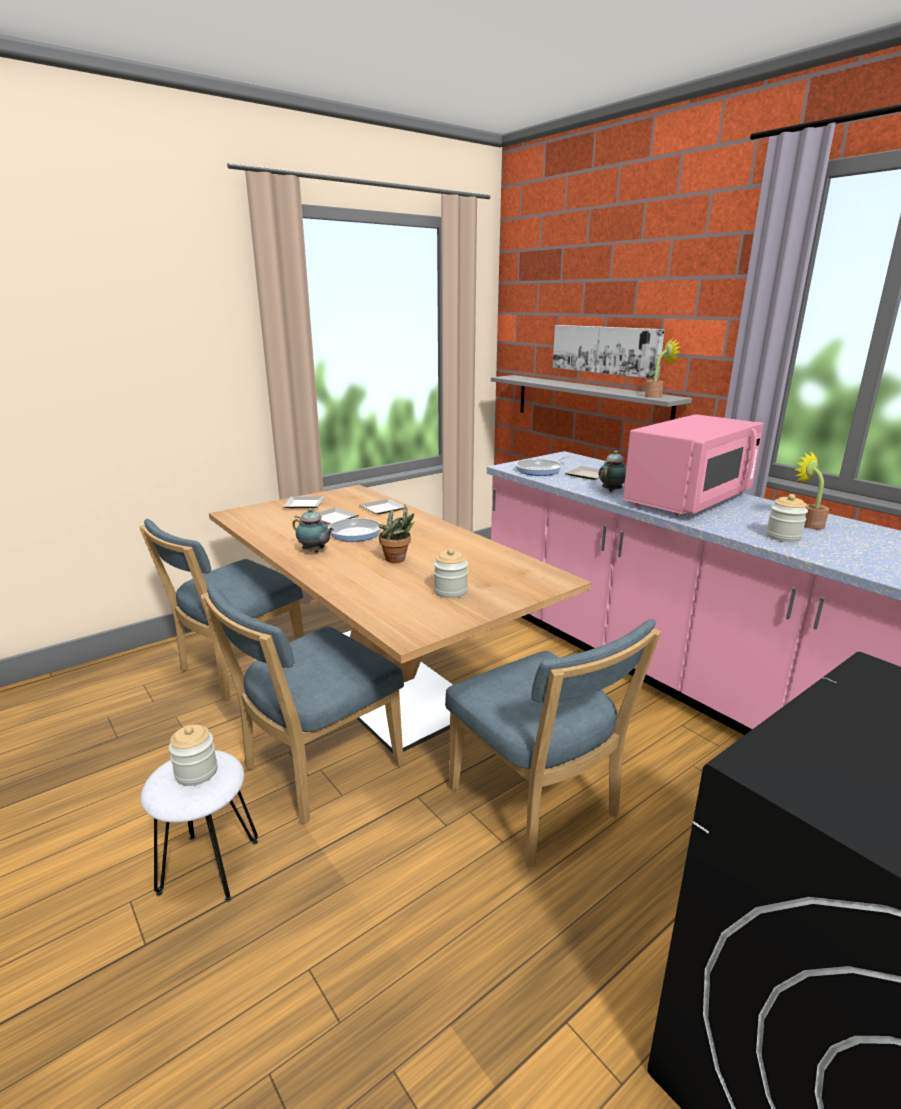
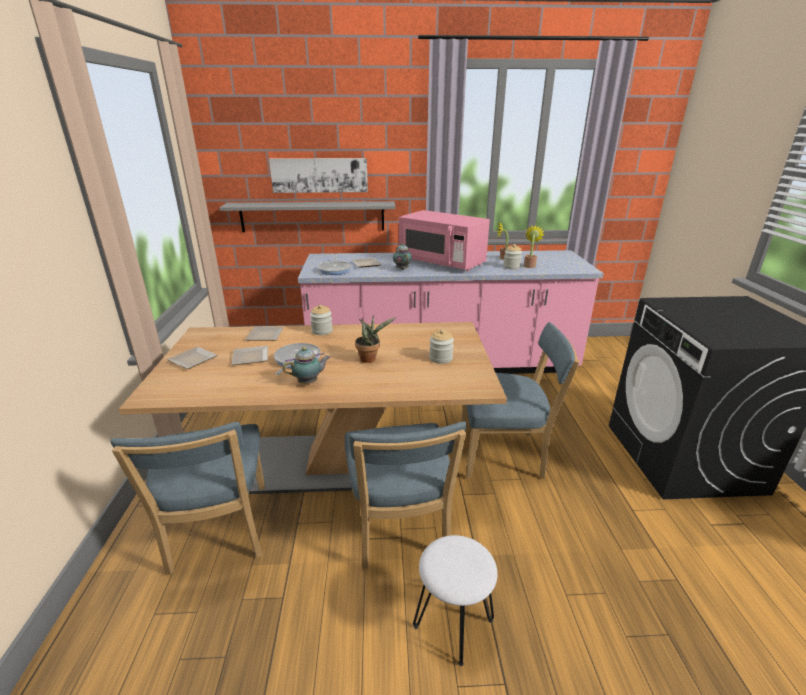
camera: 55 degrees left, 5 degrees up
(196, 772) = (457, 558): jar -> jar (322, 331)
(656, 396) = (378, 203): potted plant -> potted plant (529, 265)
(688, 500) = (442, 262): pink microwave -> pink microwave turned 135 degrees clockwise

